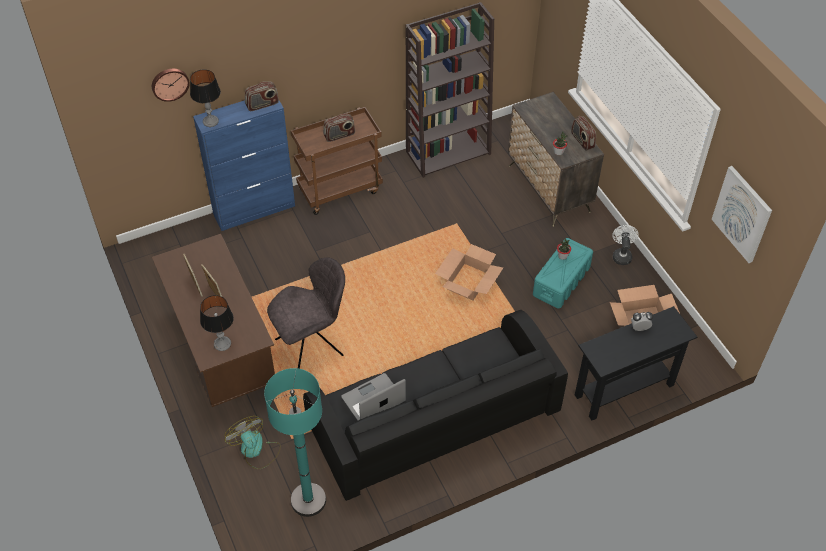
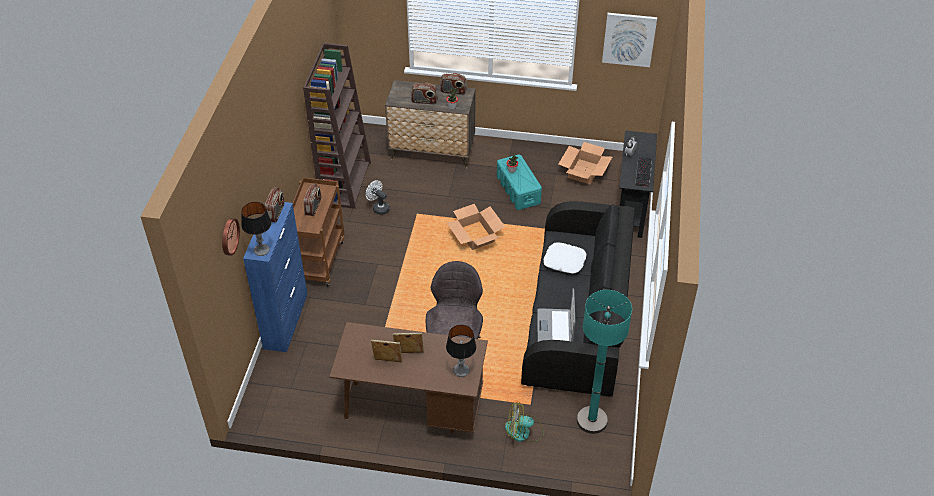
camera: 55 degrees left, 5 degrees down
(468, 363) = (564, 261): none -> white pillow
(546, 128) = (424, 101): none -> radio
(621, 255) = (523, 150): white fan -> white fan (378, 208)
(622, 354) = (644, 172): none -> keyboard

